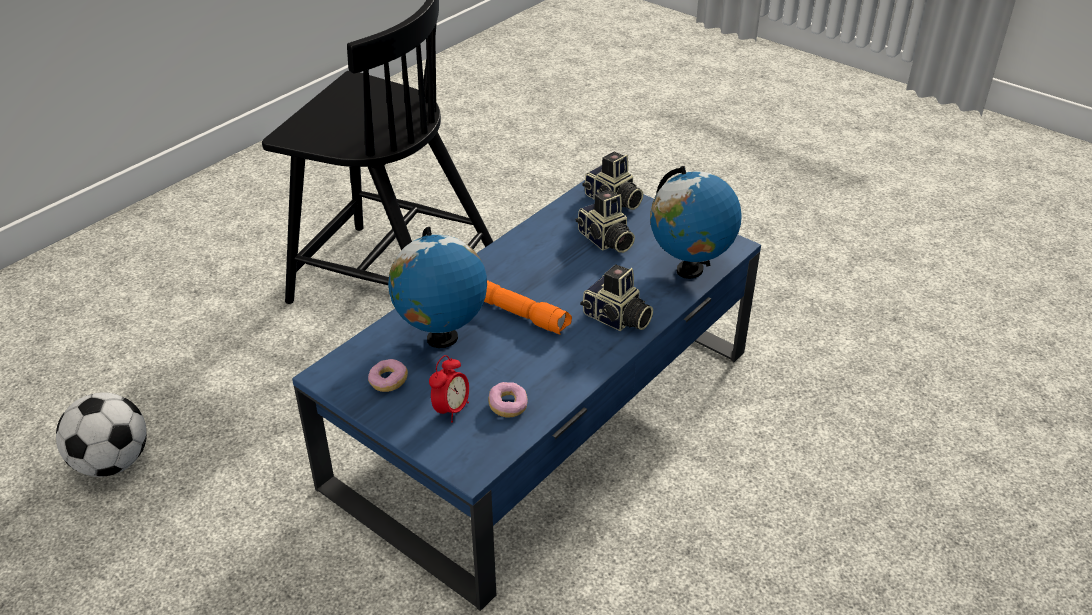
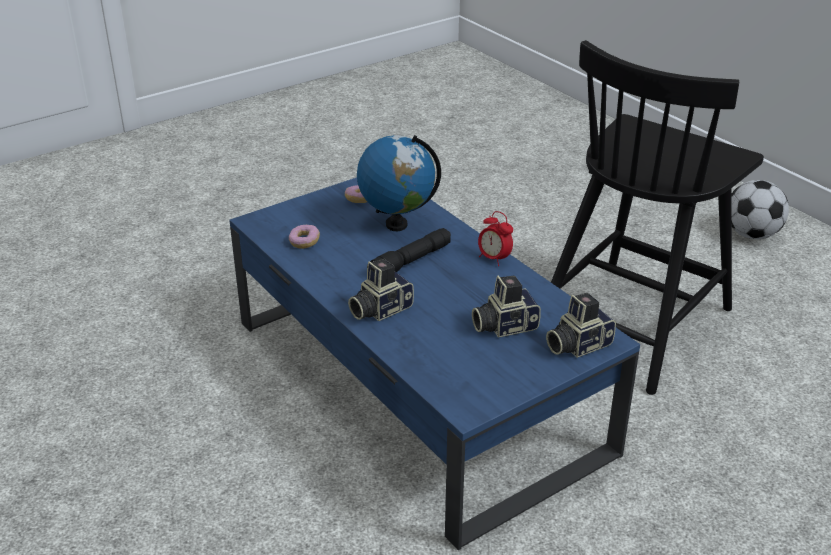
camera: 105 degrees right, 5 degrees down
(112, 463) = (448, 195): football -> football (751, 234)
(451, 409) = (315, 220): alarm clock -> alarm clock (494, 259)
(520, 314) = (410, 262): orange flashlight -> black flashlight
(689, 270) = (434, 368): globe -> none

